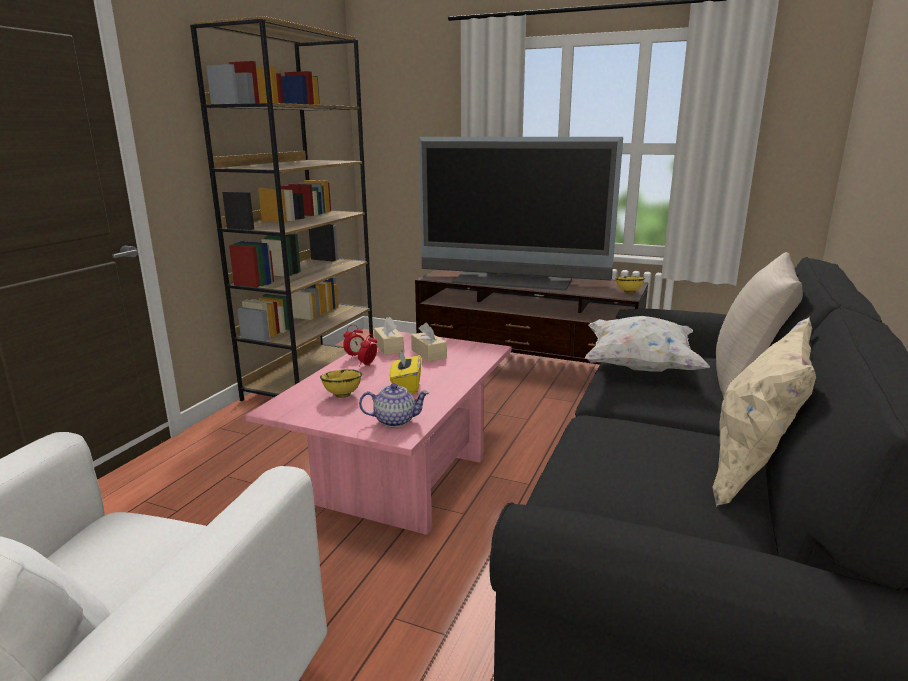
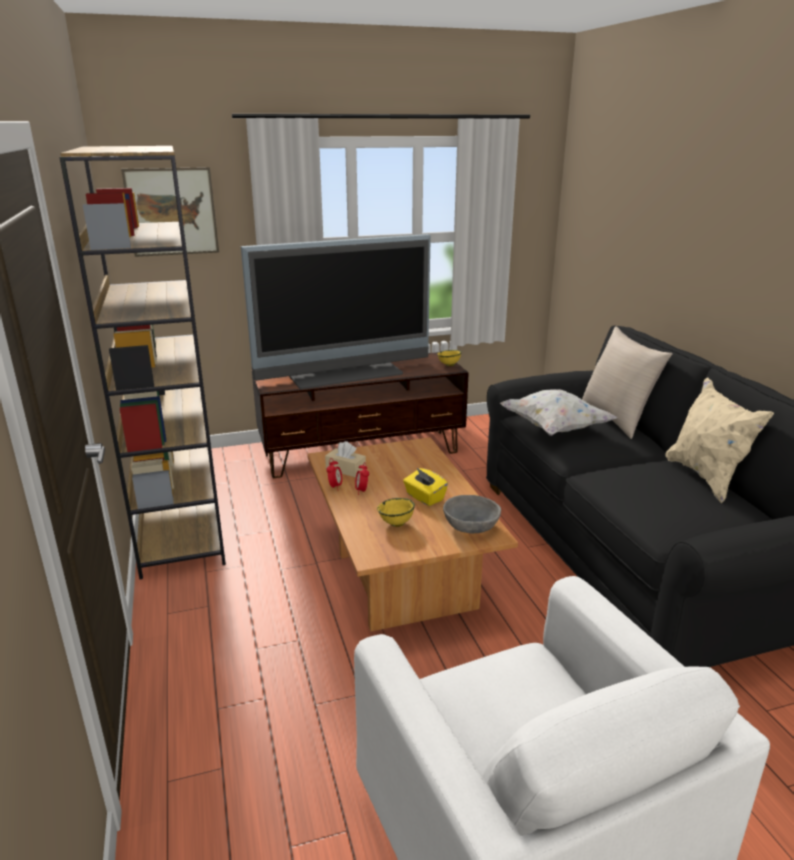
camera: 40 degrees left, 5 degrees up
(395, 420) = (470, 526): teapot -> grey bowl
(399, 478) = (400, 579): pink coffee table -> brown coffee table
(401, 111) = (172, 212): none -> picture
(428, 354) = (387, 464): beige tissue box -> none

